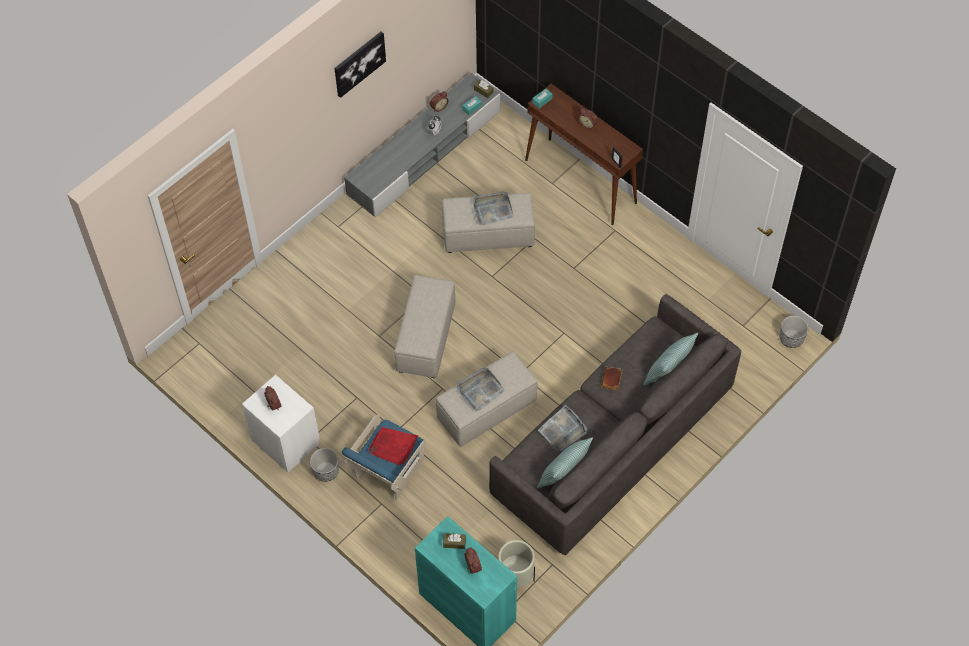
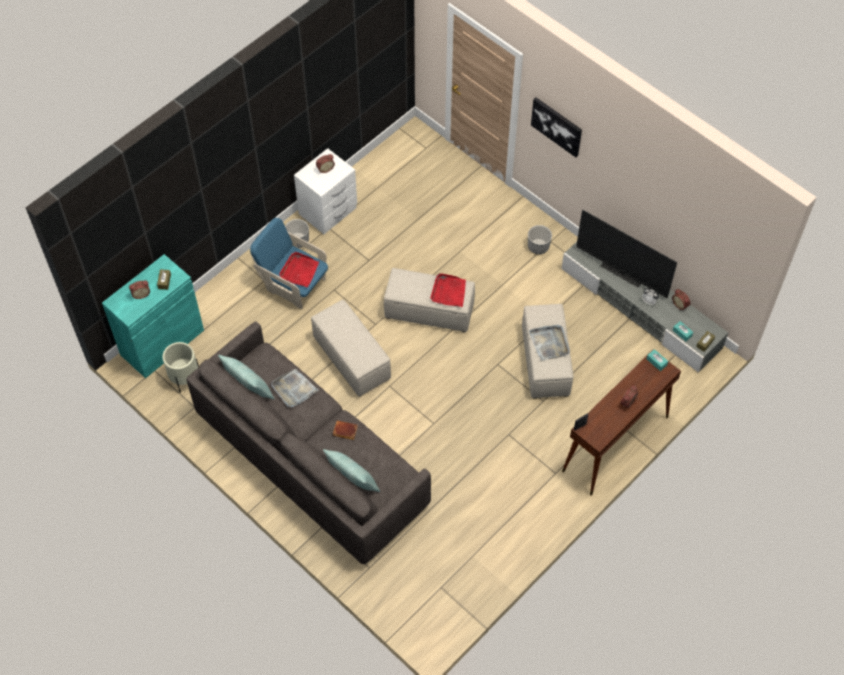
camera: 90 degrees right, 0 degrees up
(359, 63) = (636, 165): picture -> picture (557, 126)
(400, 152) = (621, 274): none -> television
(429, 296) = (448, 292): none -> red tray
(480, 390) = (347, 331): grey tray -> none
(791, 338) = (424, 634): planter -> planter (538, 246)

